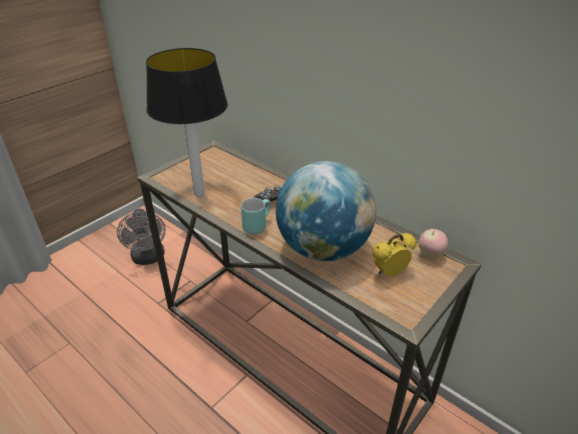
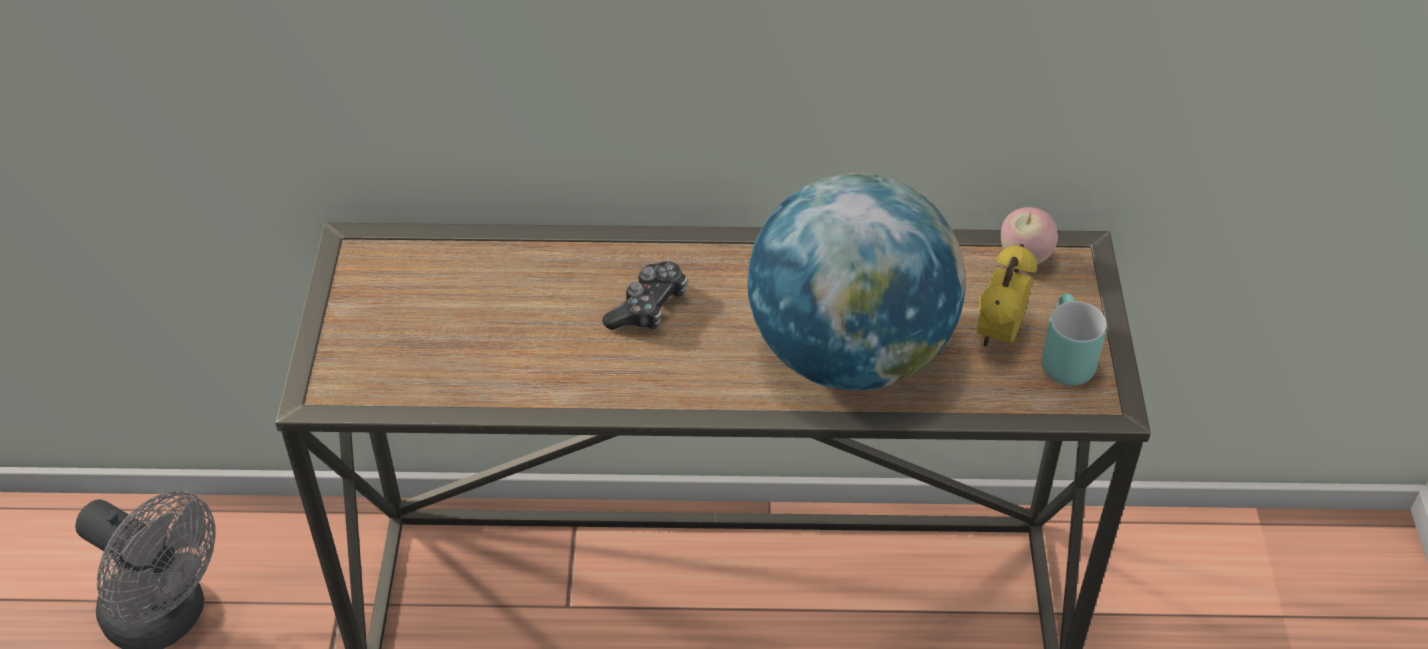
camera: 40 degrees left, 10 degrees up
(199, 193) = (474, 378): table lamp -> none
(256, 225) = (681, 379): turquoise mug -> turquoise mug (1061, 358)

